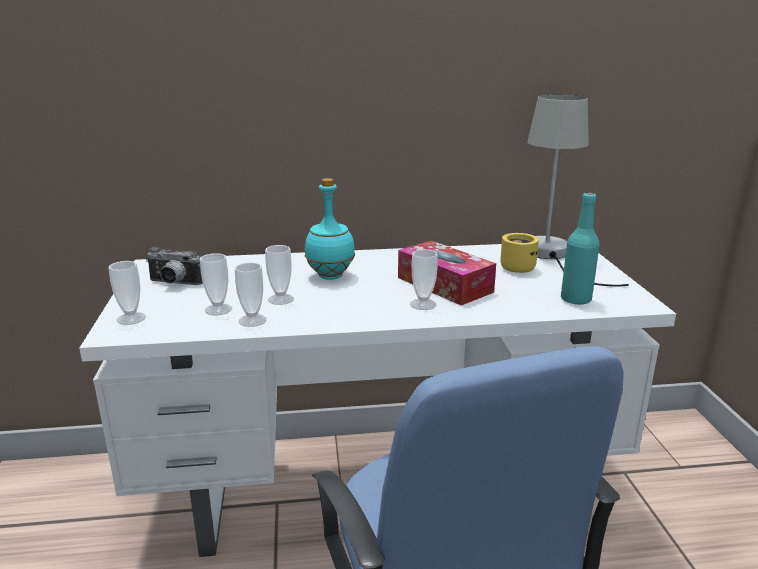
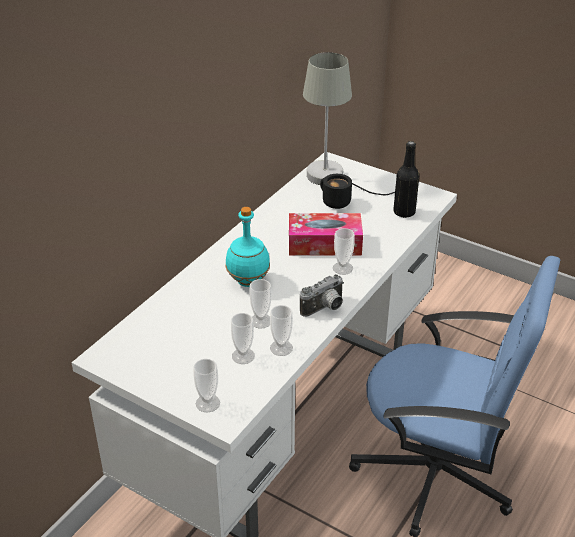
camera: 50 degrees left, 15 degrees up
(173, 284) = (163, 360): camera -> camera (325, 309)
(515, 267) = (333, 202): yellow mug -> black mug
(575, 299) = (404, 212): turquoise bottle -> black bottle

